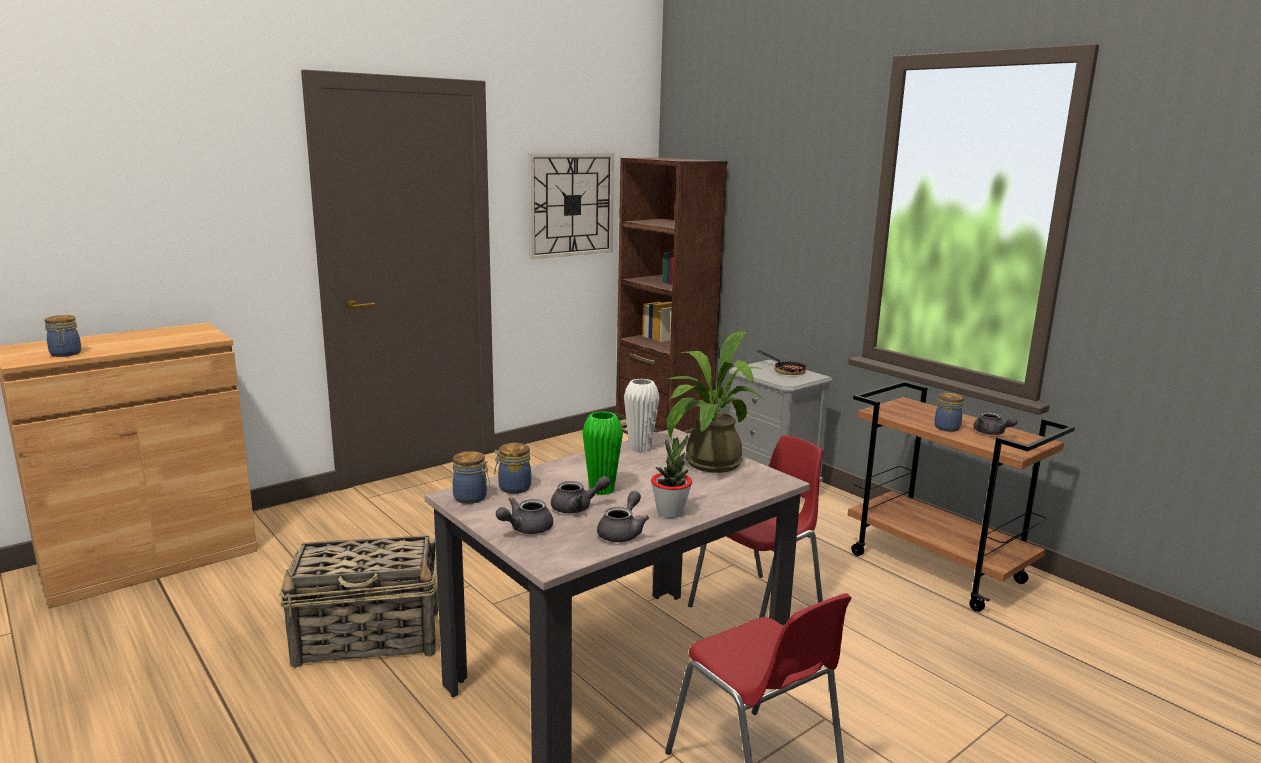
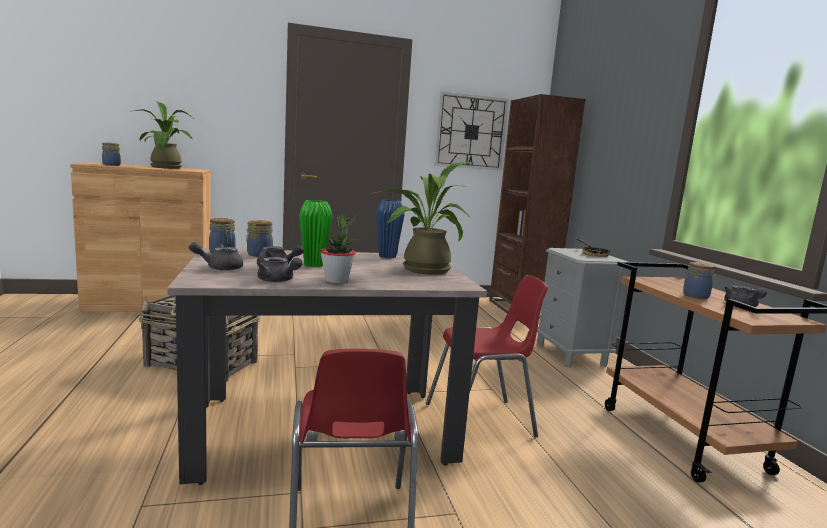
camera: 25 degrees right, 5 degrees down
(151, 337) = (166, 168): none -> potted plant
(622, 533) = (278, 281): grey teapot -> grey teapot turned 75 degrees clockwise
(640, 448) = (387, 256): white vase -> blue vase

